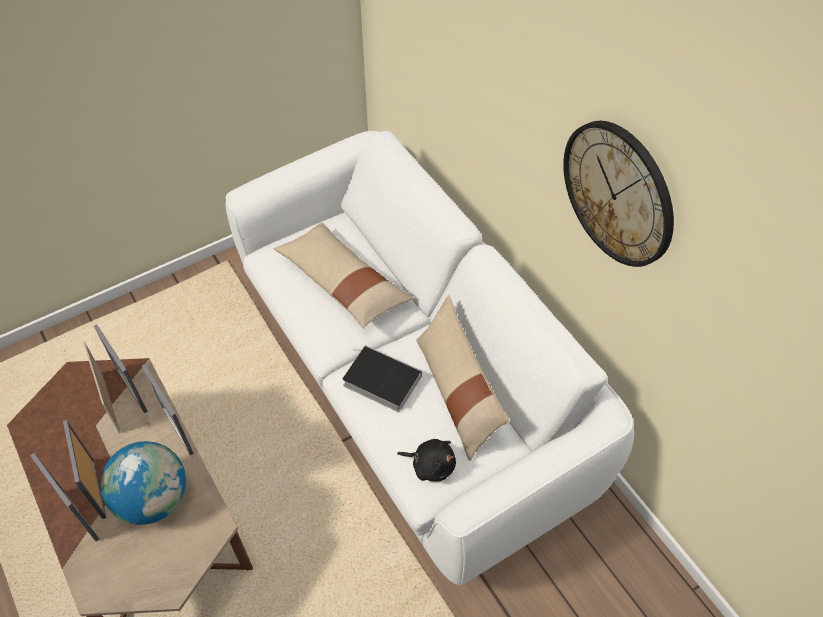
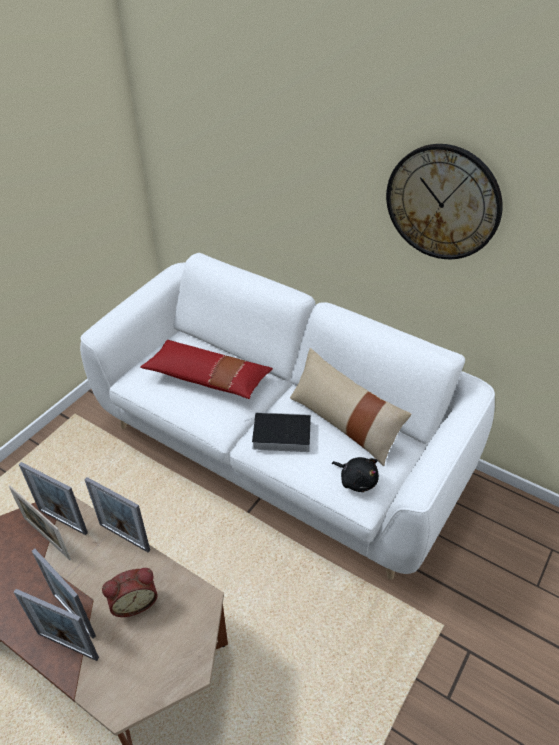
camera: 25 degrees left, 10 degrees down
(154, 499) = (134, 601): globe -> alarm clock
(343, 283) = (207, 378): beige pillow -> red pillow
(430, 465) = (356, 480): black plush toy -> black plush toy turned 45 degrees clockwise

